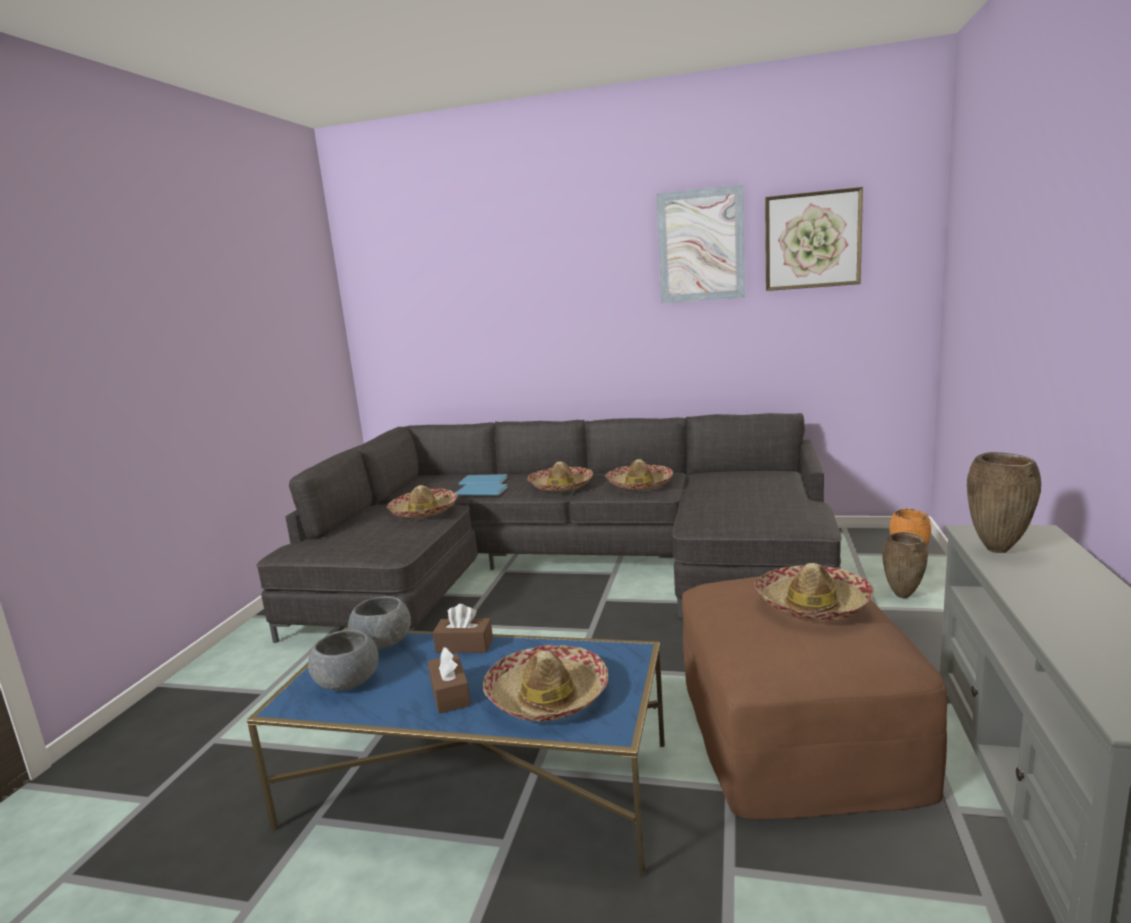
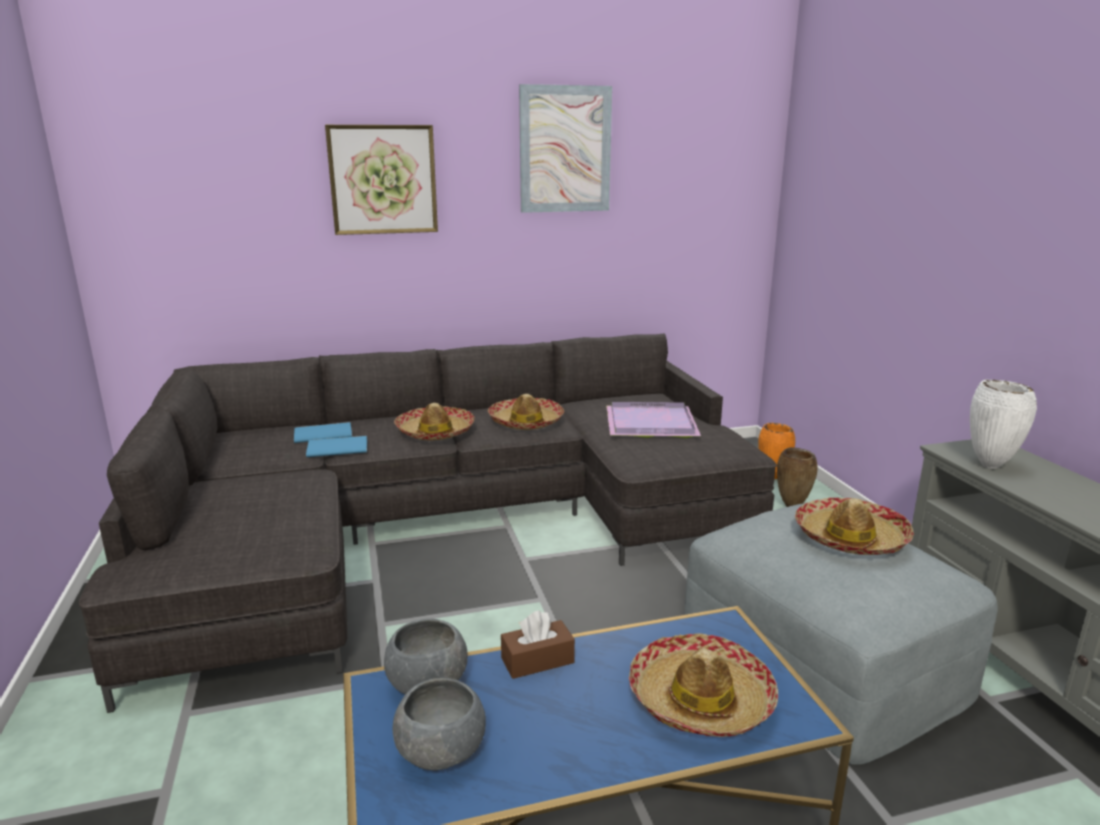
camera: 30 degrees left, 5 degrees up
(424, 511) = (286, 485): hat -> none
(450, 694) = (591, 728): brown tissue box -> none
(746, 493) = (649, 423): none -> purple tray
(796, 729) = (822, 660): brown ottoman -> grey ottoman
(812, 240) = (674, 154): picture -> picture (383, 180)
(999, 550) = (991, 466): brown vase -> white vase

